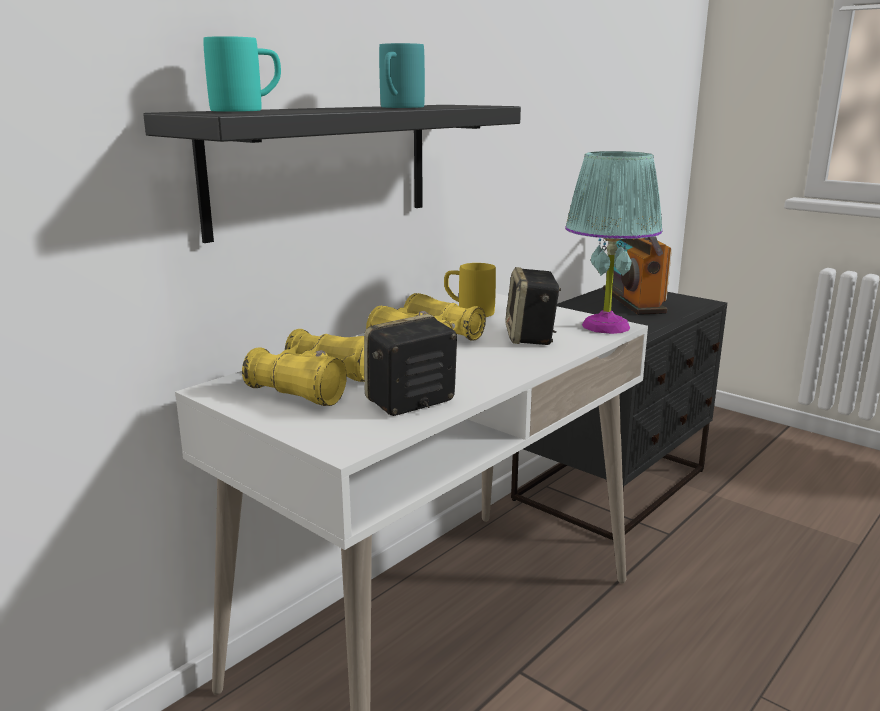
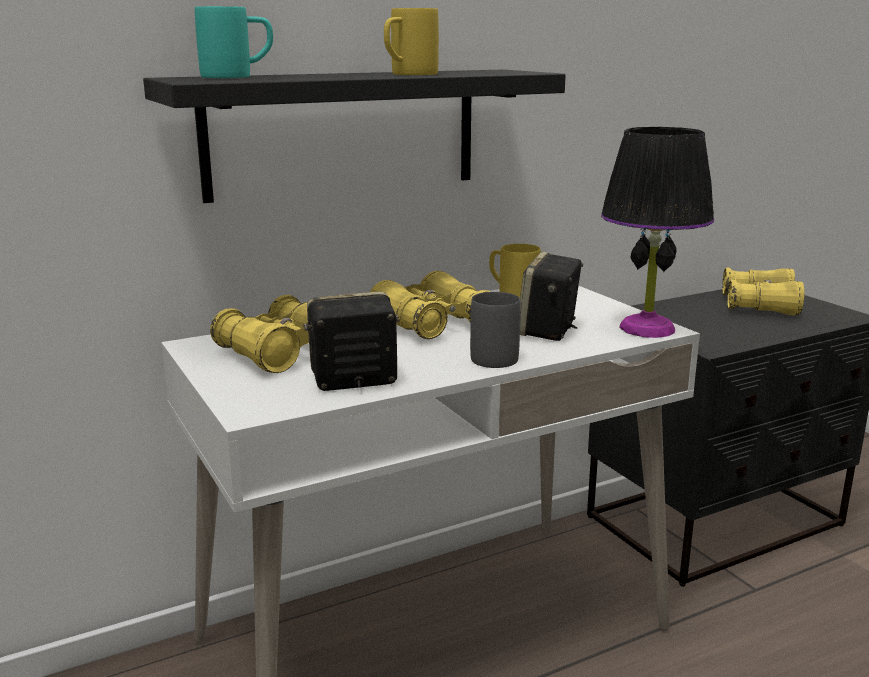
camera: 20 degrees right, 0 degrees up
(398, 107) = (408, 74): turquoise mug -> yellow mug
(514, 363) = (499, 356): none -> grey mug
(606, 326) = (648, 328): turquoise table lamp -> black table lamp
(633, 301) = (760, 305): radio -> yellow binoculars

